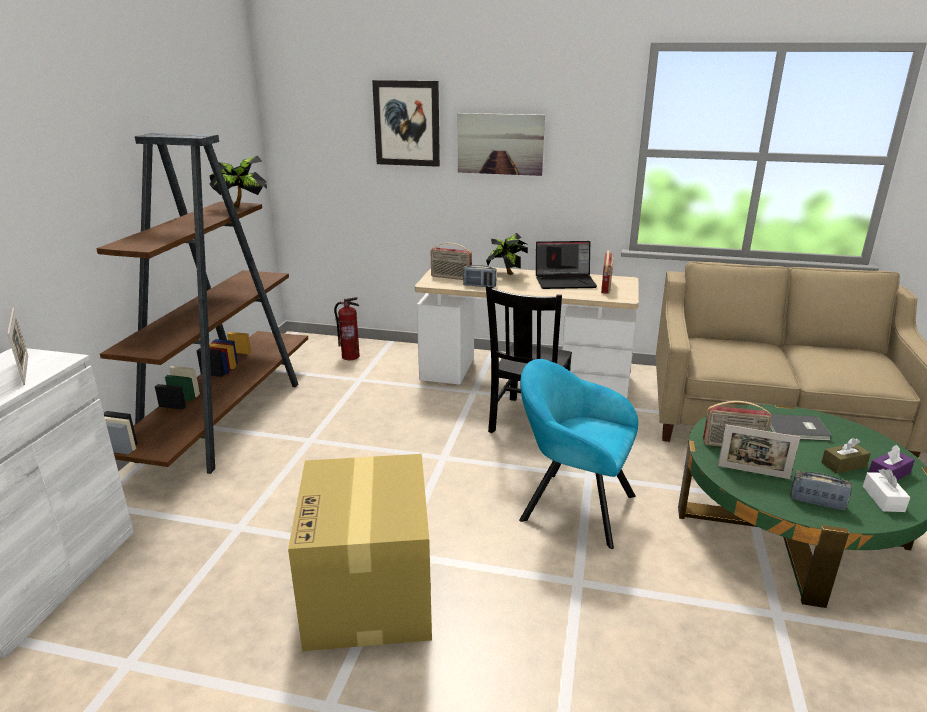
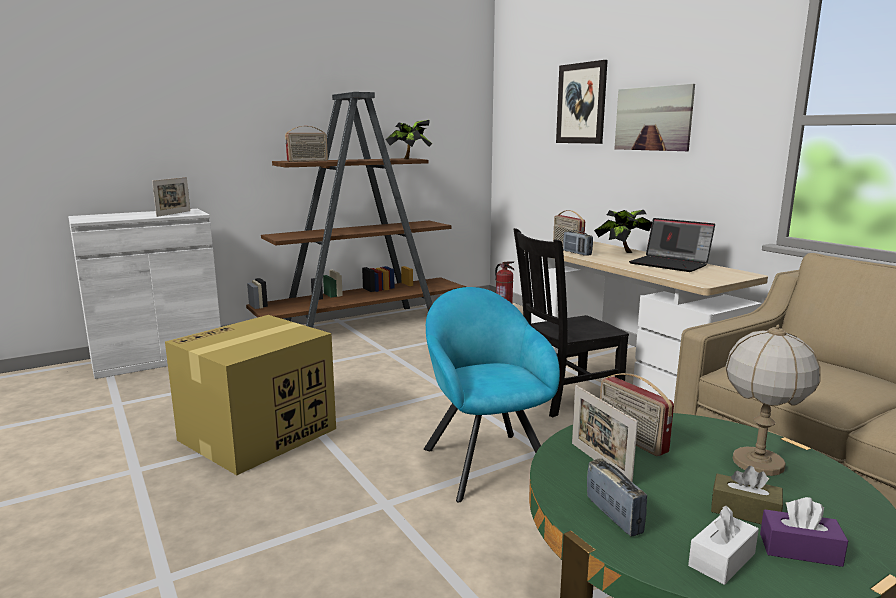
camera: 45 degrees right, 10 degrees down
(606, 287) = (706, 274): radio -> radio (307, 161)
(798, 430) = (758, 463): grey book -> table lamp

